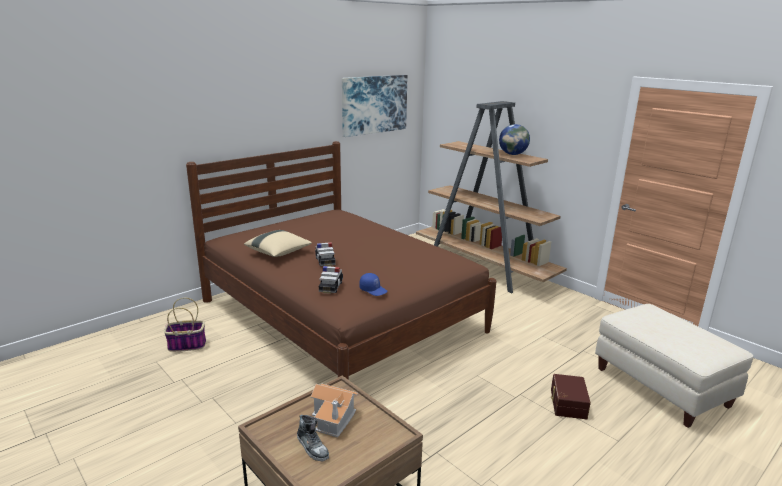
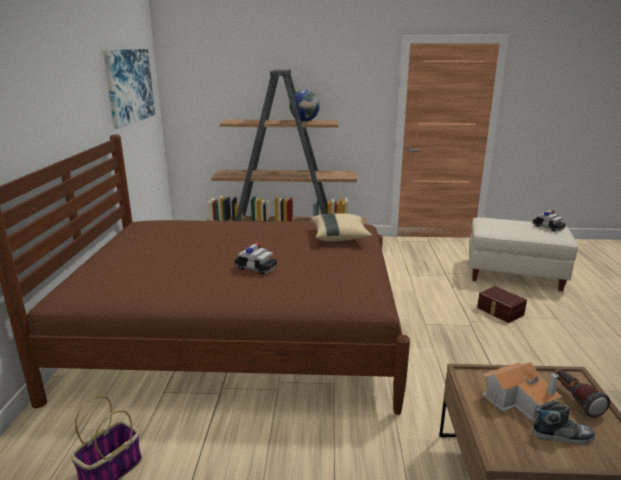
camera: 45 degrees left, 0 degrees up
(279, 253) = (185, 280): beige pillow -> beige pillow (339, 237)
(331, 287) = (319, 287): toy car -> toy car (548, 227)
(367, 442) = (574, 400): none -> flashlight
(373, 290) = (358, 273): blue cap -> none

